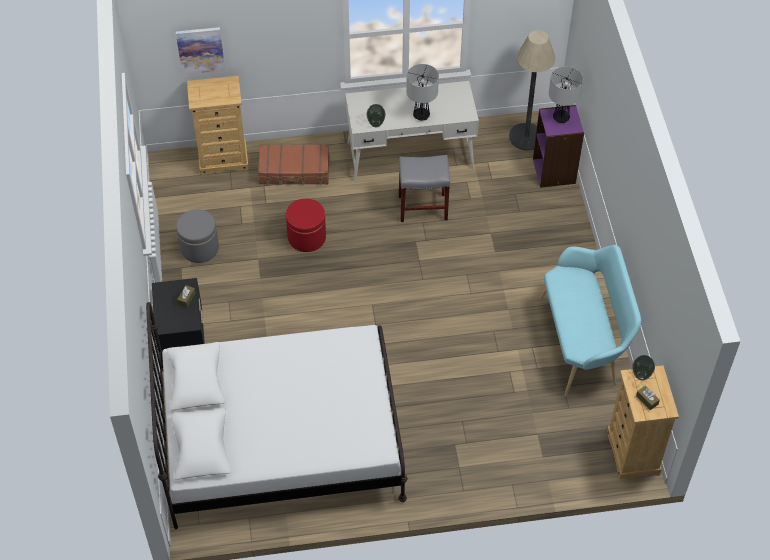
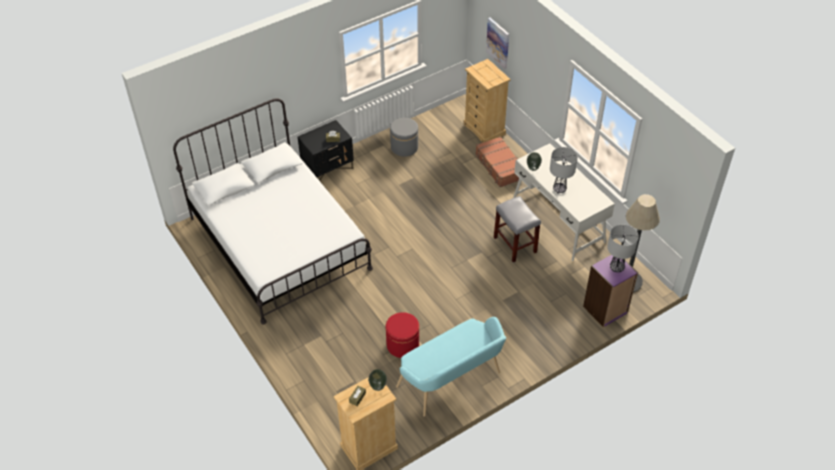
camera: 65 degrees right, 5 degrees down
(307, 237) = (447, 194): red ottoman -> red ottoman (402, 345)

